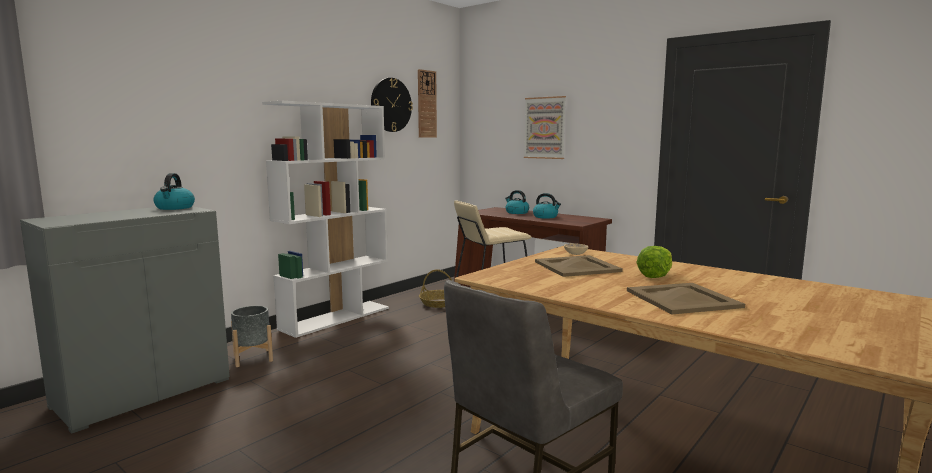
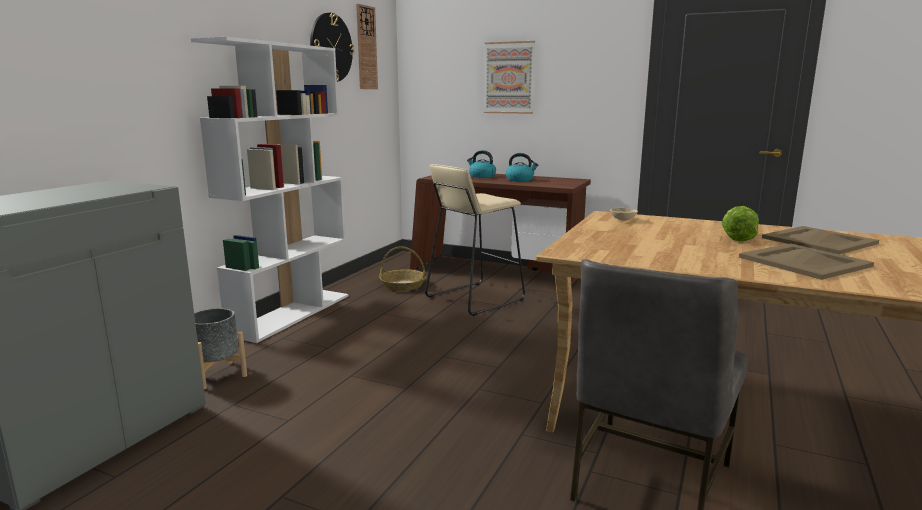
camera: 15 degrees left, 5 degrees up
(175, 208) = (109, 185): kettle -> none
(576, 266) = (645, 233): beige tray -> beige tray (817, 241)

